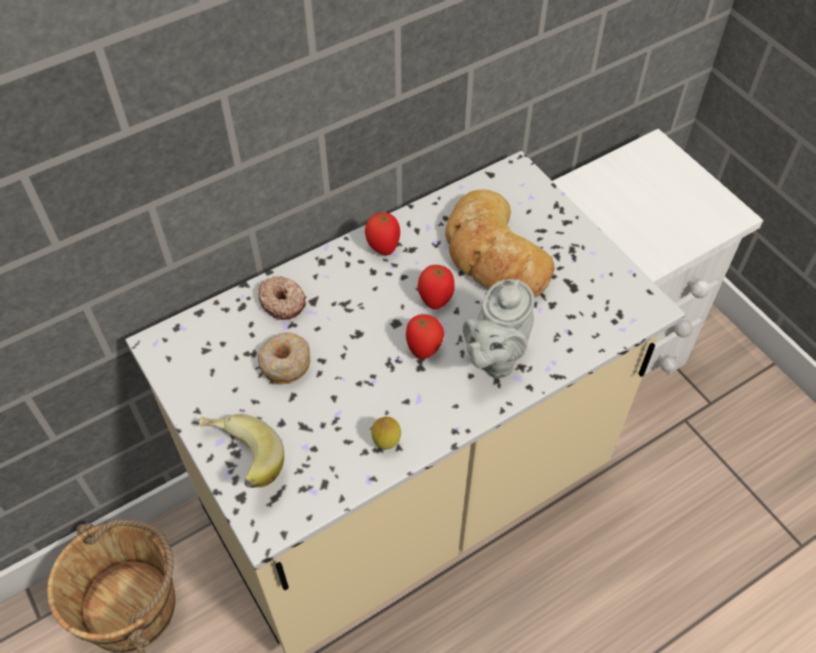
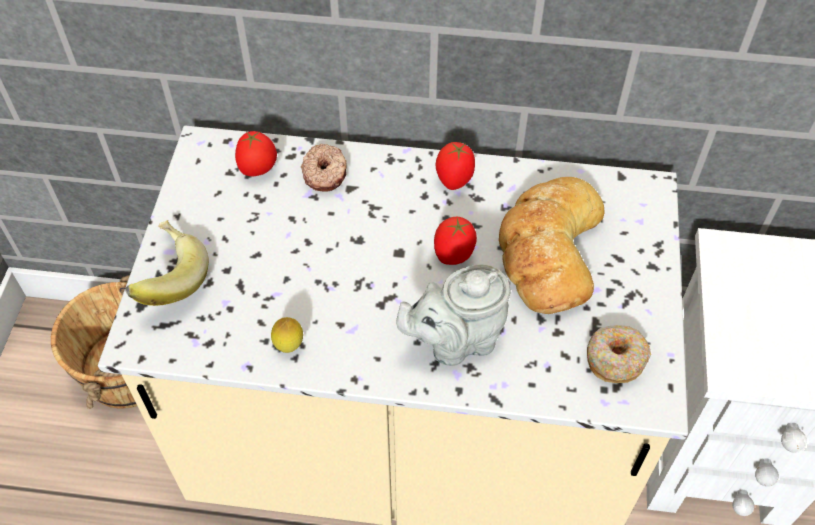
camera: 40 degrees right, 0 degrees up
(285, 363) = (277, 224): donut -> donut (615, 359)
(424, 348) = (400, 290): tomato -> tomato (258, 170)

